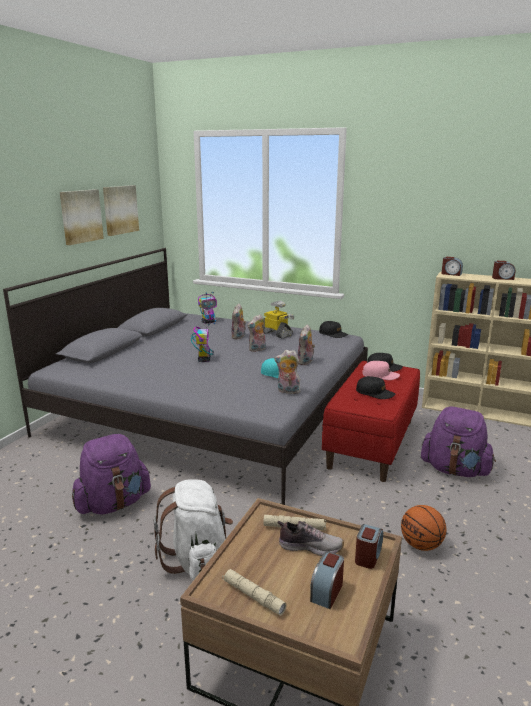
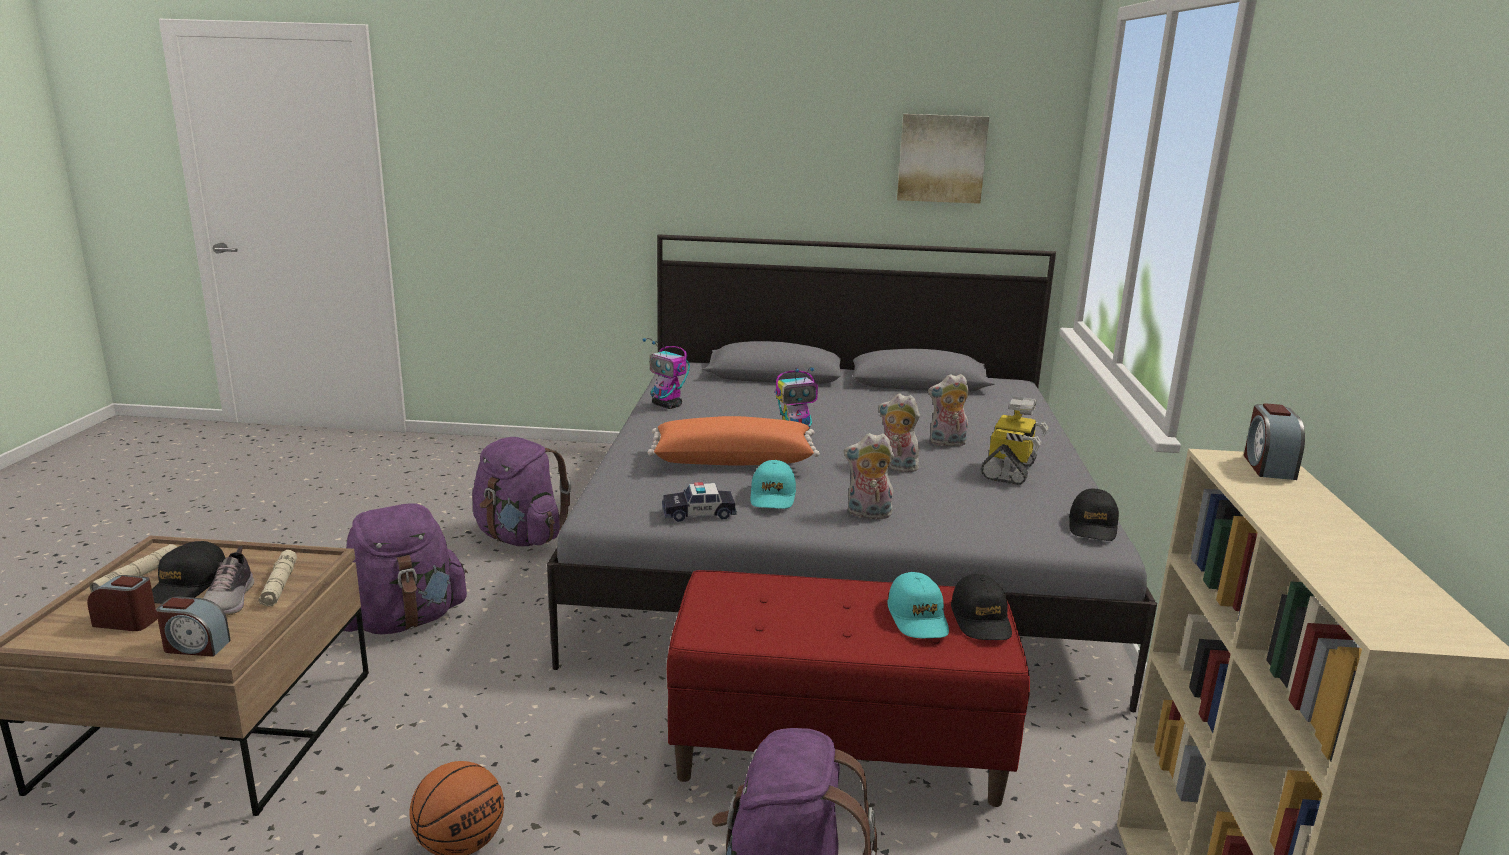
camera: 70 degrees right, 0 degrees up
(80, 216) = (838, 157): picture -> none
(197, 560) = (403, 621): white backpack -> purple backpack
(208, 322) = (1001, 410): toy robot -> toy robot (667, 405)
(228, 376) = (733, 460): none -> orange pillow
(287, 391) = (698, 513): plush toy -> toy car
(375, 393) = (803, 617): black cap -> black cap (187, 585)
(380, 375) = (918, 617): pink cap -> turquoise cap
(502, 278) = (1341, 539): alarm clock -> none

